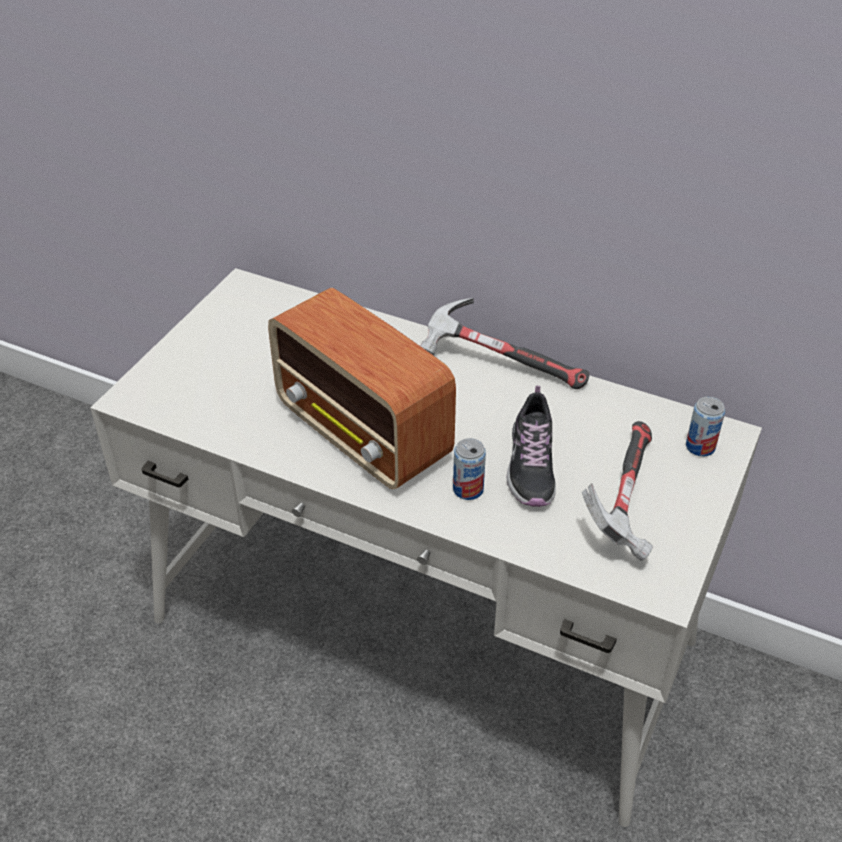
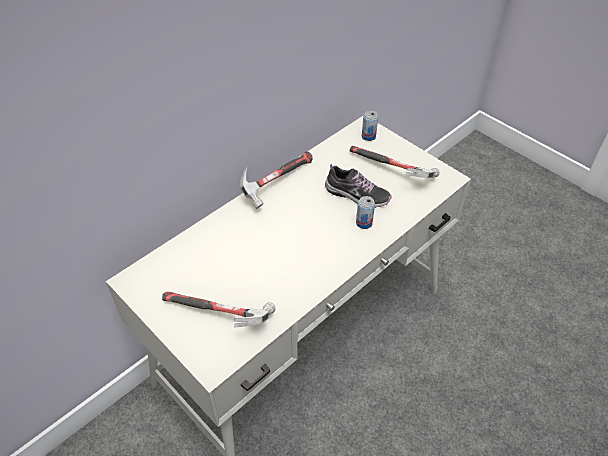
camera: 70 degrees left, 5 degrees up
(214, 380) = (219, 315): none -> hammer
(364, 434) = (304, 254): radio -> none

